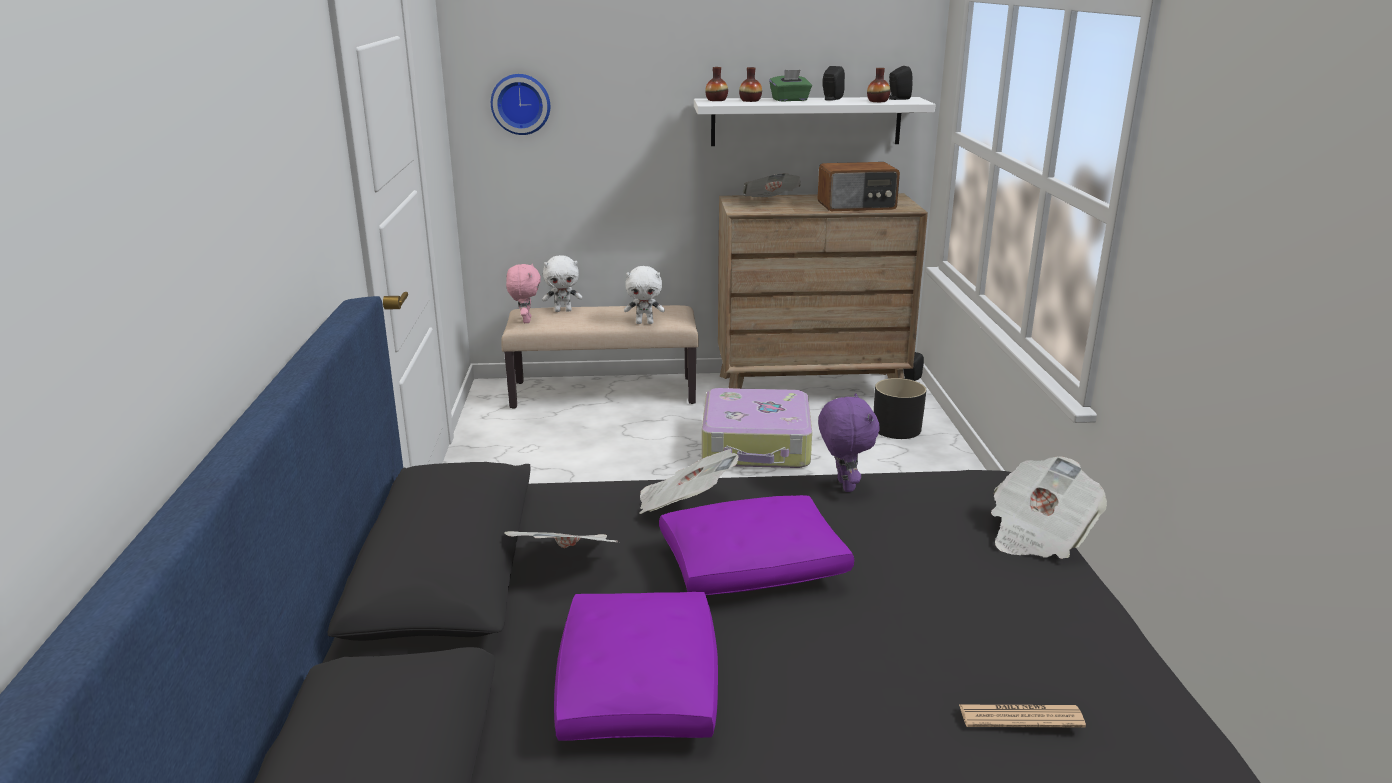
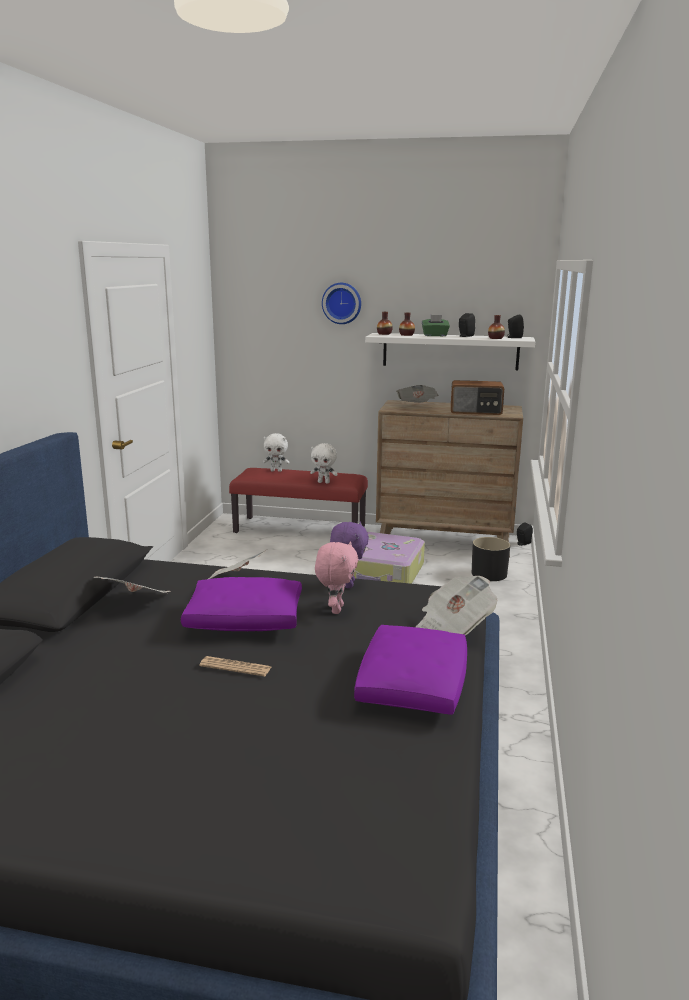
camera: 15 degrees right, 5 degrees down
(521, 104) = (259, 332): wall clock -> wall clock (342, 303)
(525, 320) = (248, 474): pink plush toy -> pink plush toy (336, 609)
(604, 392) = (300, 529): beige bench -> red bench
(638, 685) = (119, 671): purple pillow -> purple pillow (412, 684)
(1020, 717) = (331, 724): newspaper -> newspaper (235, 667)

